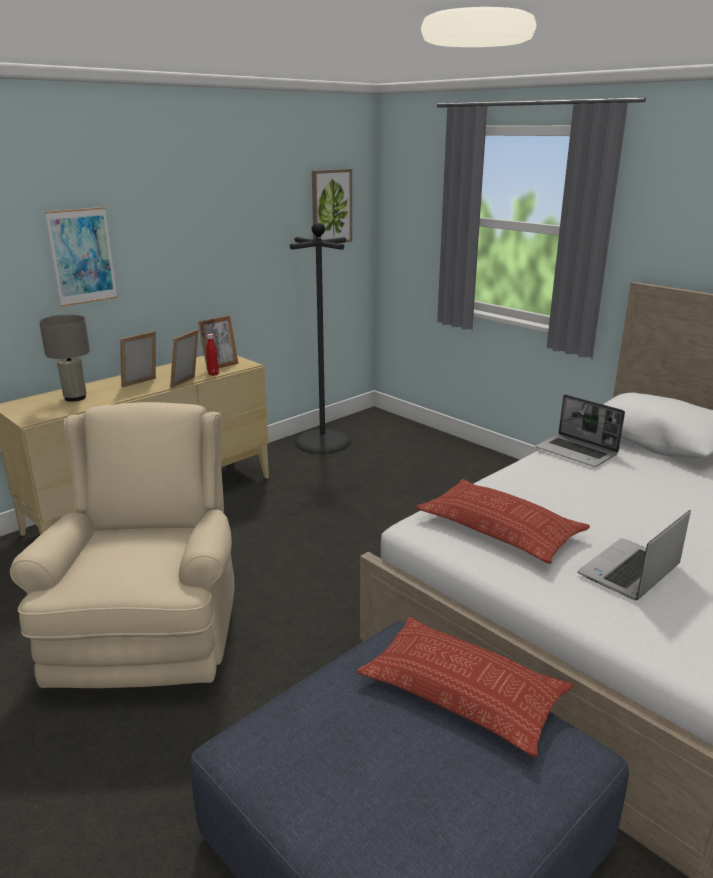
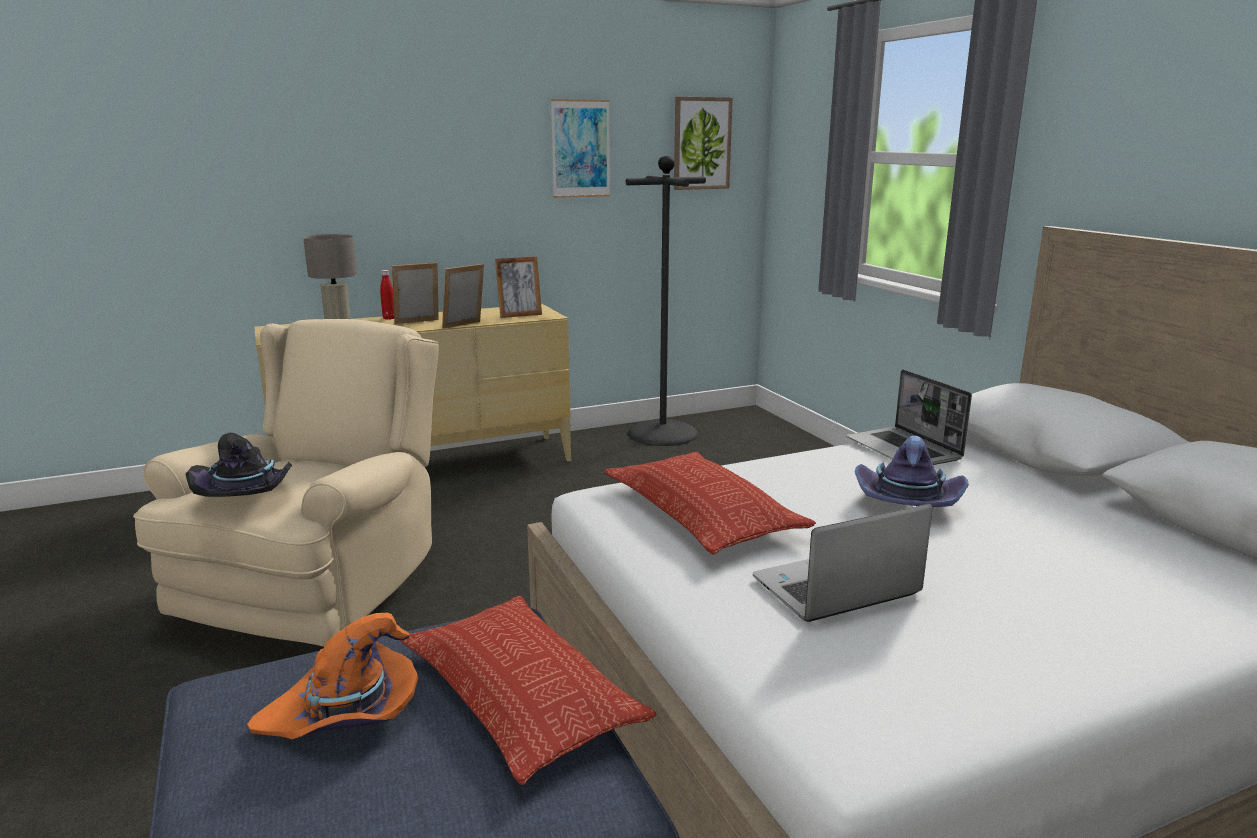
camera: 20 degrees right, 5 degrees down
(82, 256) = (372, 174): picture -> picture (580, 149)
(122, 574) = (246, 494): none -> black hat
(213, 374) = (503, 321): red bottle -> red bottle (389, 318)
(362, 740) = (344, 714): none -> orange hat
(613, 495) = (906, 502): none -> purple hat

